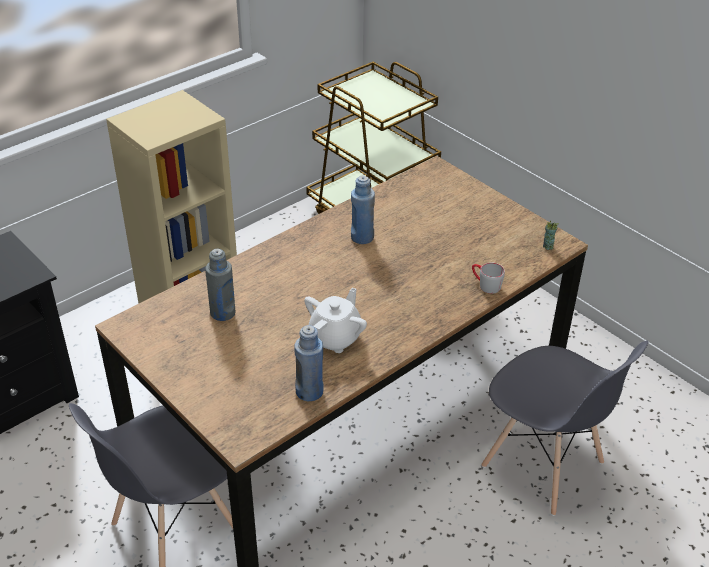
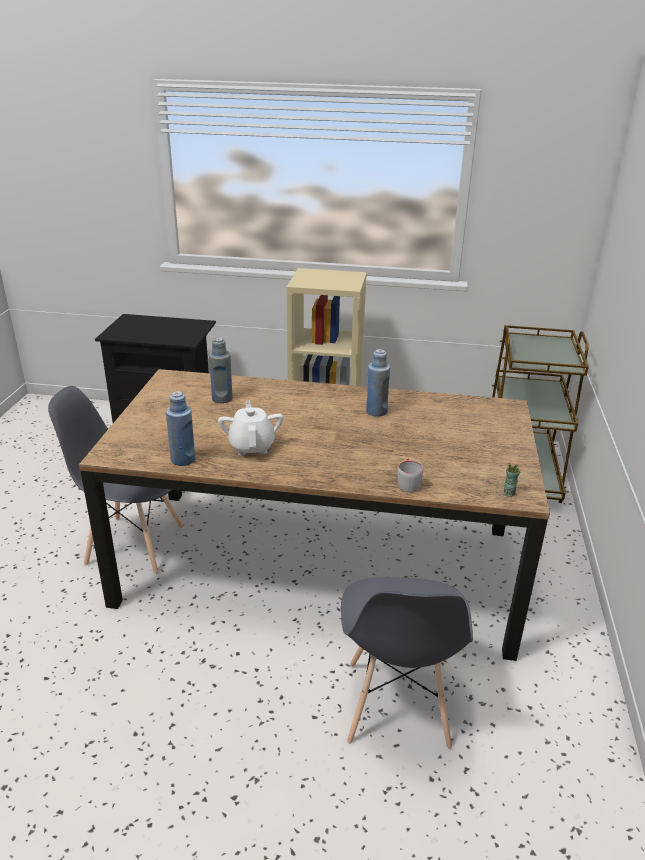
camera: 50 degrees right, 10 degrees down
(335, 338) = (252, 446): white teapot -> white teapot turned 90 degrees counterclockwise

